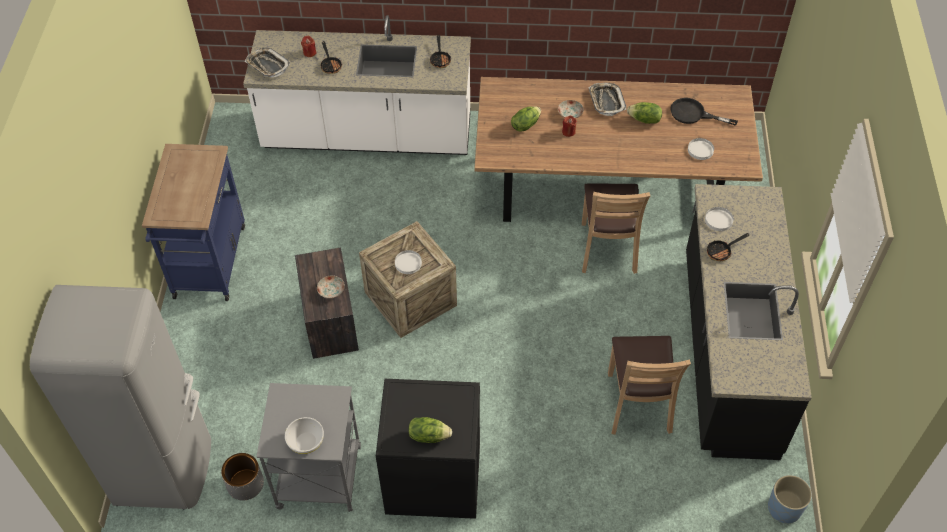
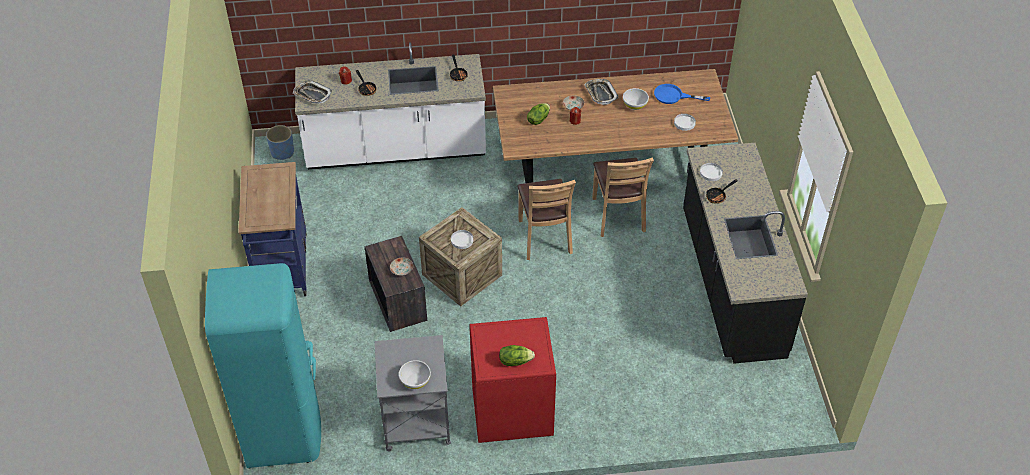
camera: 10 degrees left, 5 degrees down
(166, 468) = (285, 433): grey fridge -> turquoise fridge
(245, 484) = (355, 436): grey planter -> none
(433, 478) = (511, 410): black washing machine -> red washing machine
(638, 404) = (667, 331): brown chair -> brown chair (544, 237)
(644, 120) = (635, 105): lettuce -> white bowl
(693, 114) = (673, 96): black frying pan -> blue frying pan
(784, 508) = (797, 394): blue planter -> blue planter (282, 152)

